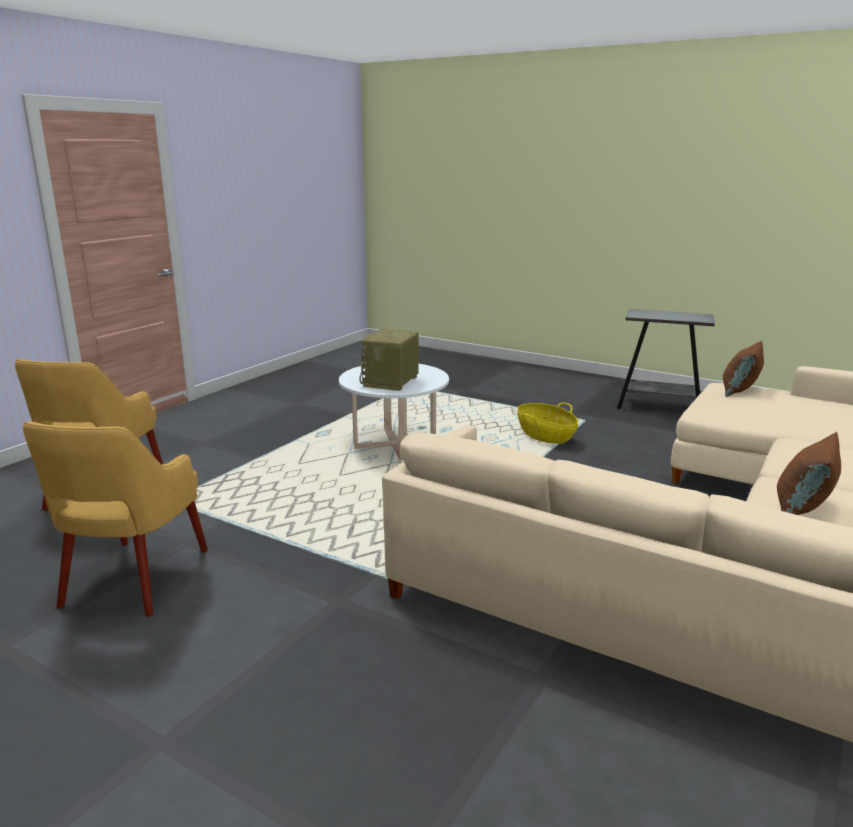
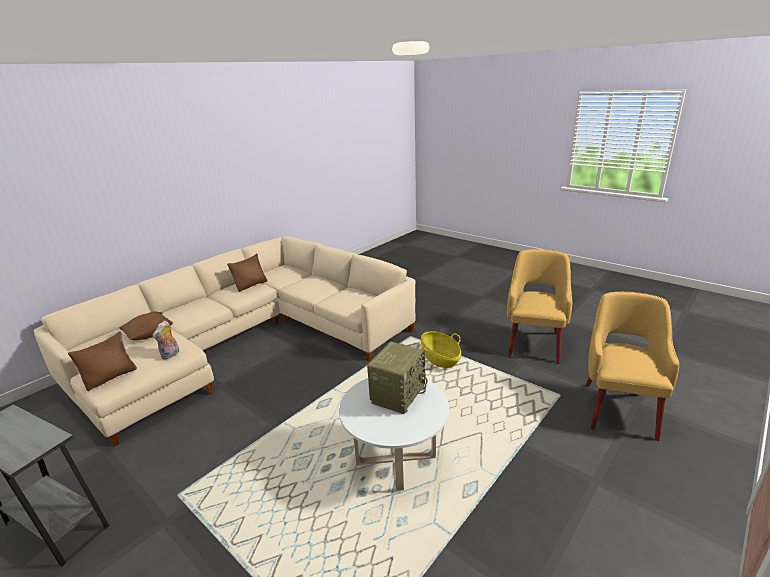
camera: 170 degrees left, 5 degrees up
(545, 436) = (246, 464): basket -> basket (440, 359)
(712, 407) = (170, 355): none -> plush toy
(794, 419) = (149, 334): none -> brown pillow

